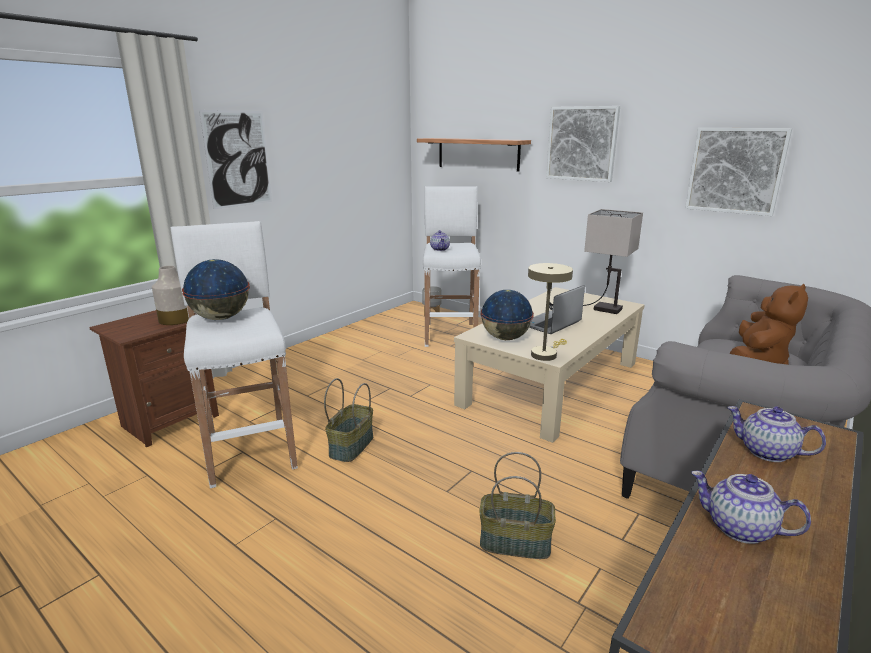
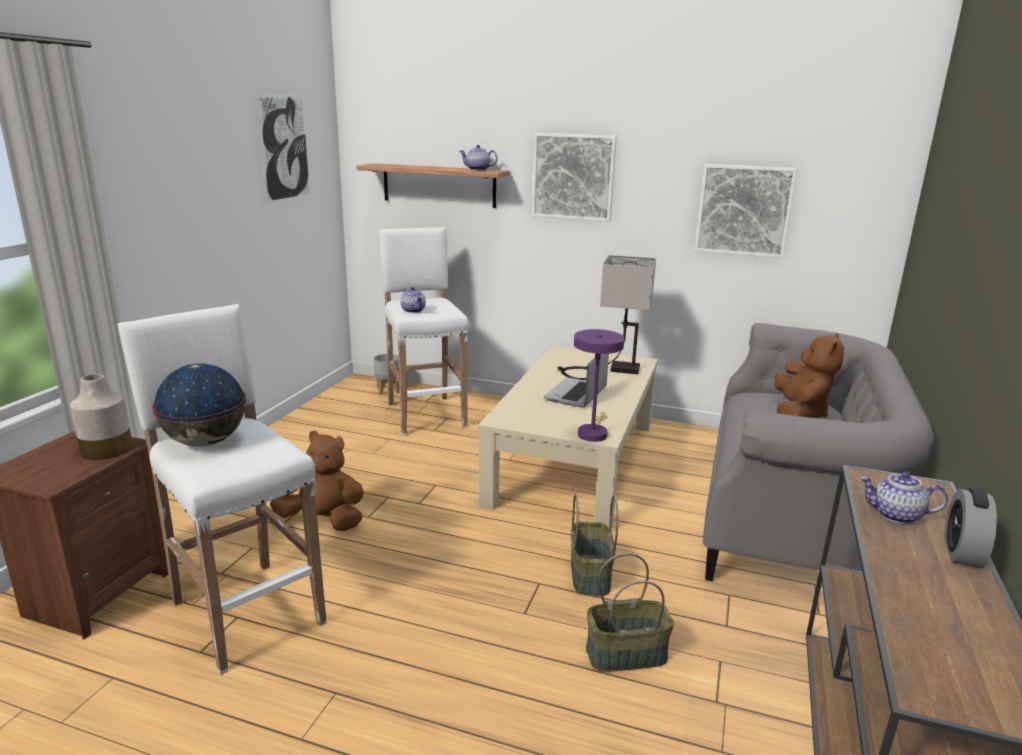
camera: 20 degrees left, 0 degrees up
(238, 159) = (141, 207): picture -> picture (285, 148)
(336, 397) = (323, 520): none -> brown plush toy
(351, 445) = (379, 580): basket -> basket (589, 574)
(505, 338) = (538, 419): globe -> none
(545, 353) = (593, 433): beige table lamp -> purple table lamp
(739, 528) = (920, 592): teapot -> teapot (477, 169)
(822, 500) = (962, 552): none -> alarm clock

